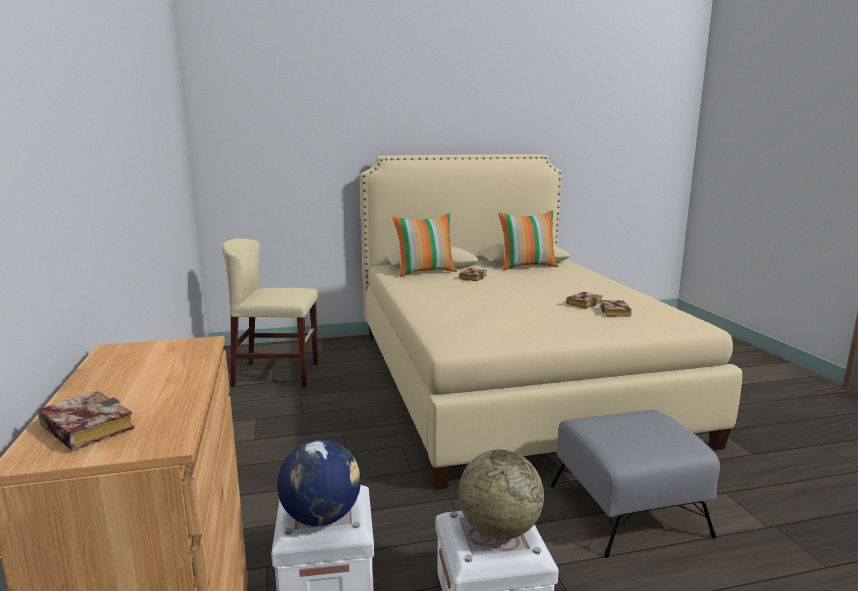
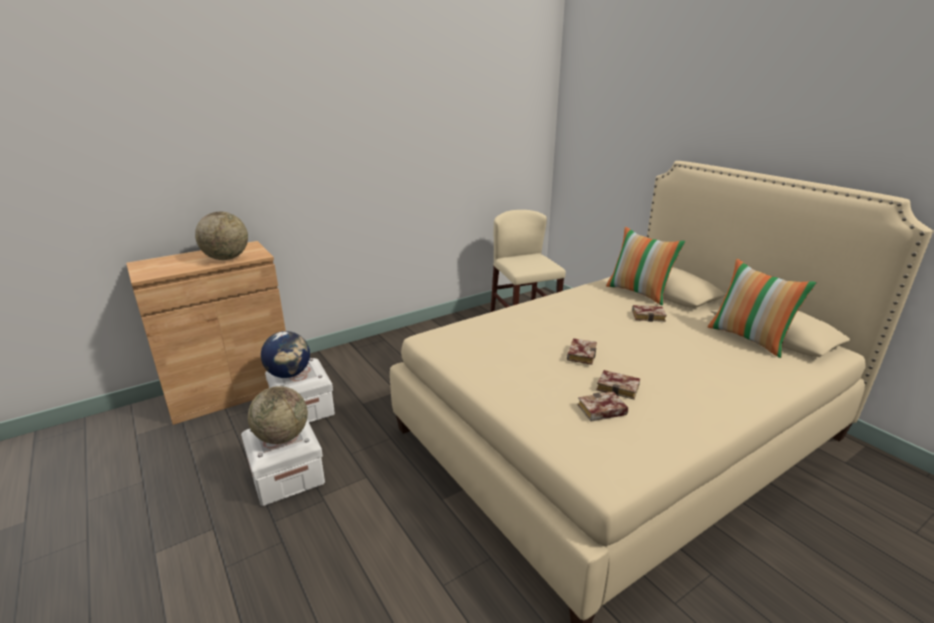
camera: 70 degrees right, 10 degrees up
(83, 428) = (160, 263): book -> book (580, 354)
(174, 366) = (226, 258): none -> globe
(629, 510) = (409, 542): grey ottoman -> none

